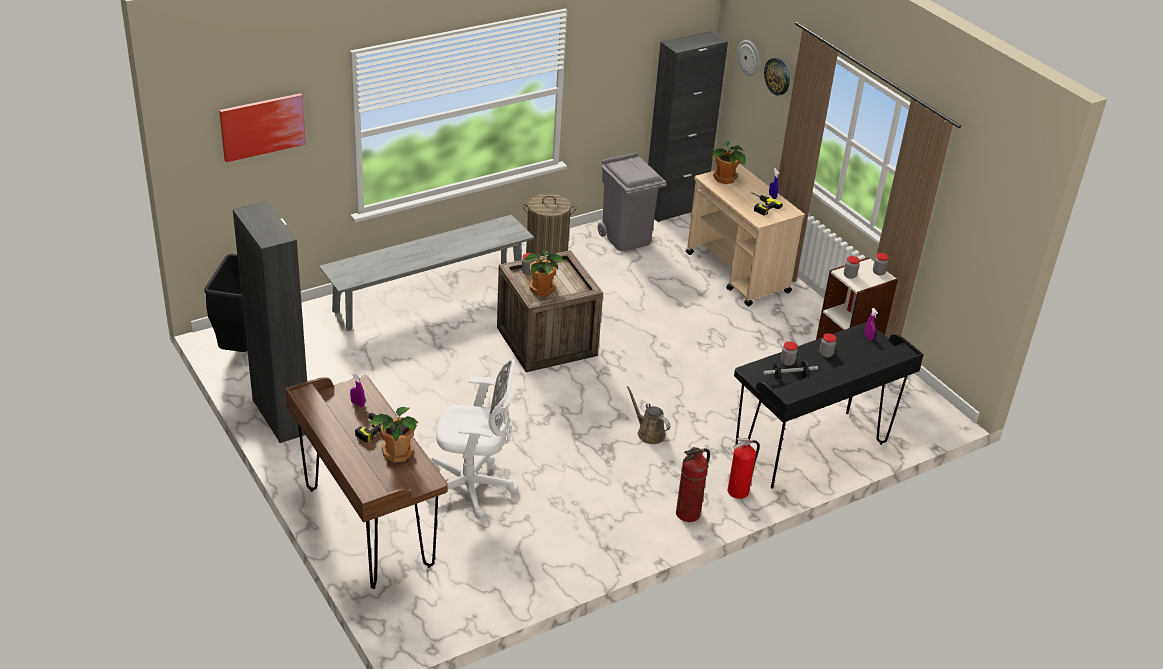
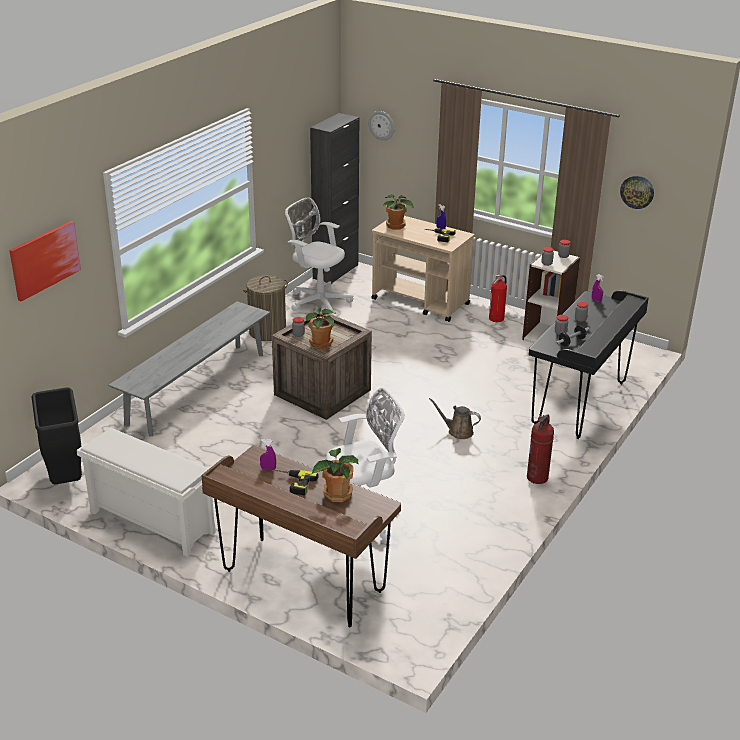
camera: 25 degrees left, 5 degrees down
(281, 416) = (150, 522): black cabinet -> white shoe rack
(627, 238) = (318, 301): grey trash can -> white office chair
(738, 492) = (558, 449): fire extinguisher -> fire extinguisher (497, 318)
(777, 76) = (415, 132): wall clock -> wall clock (637, 191)

